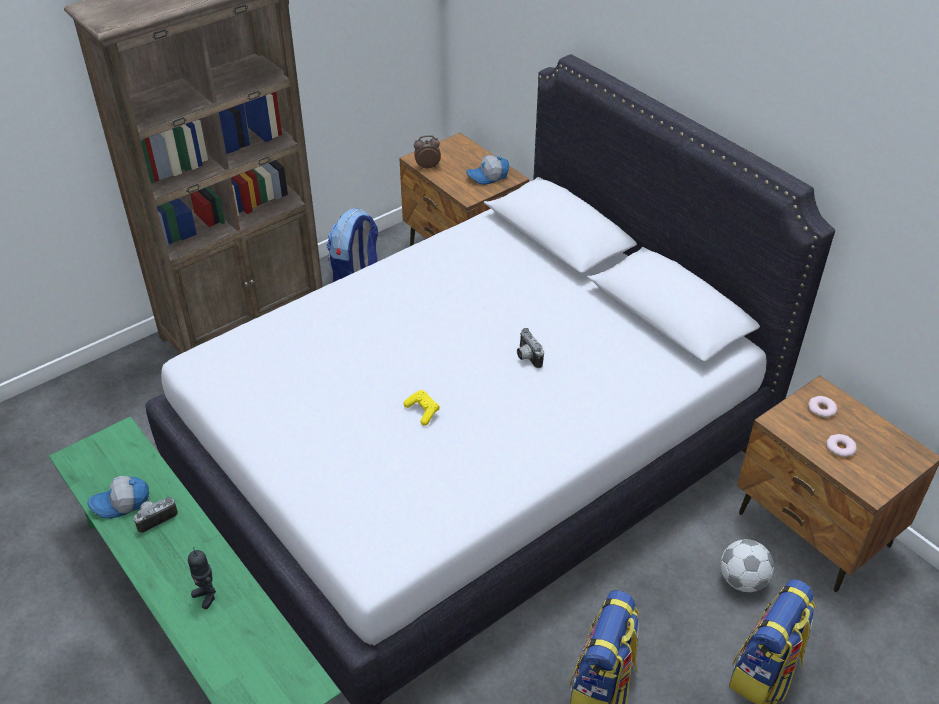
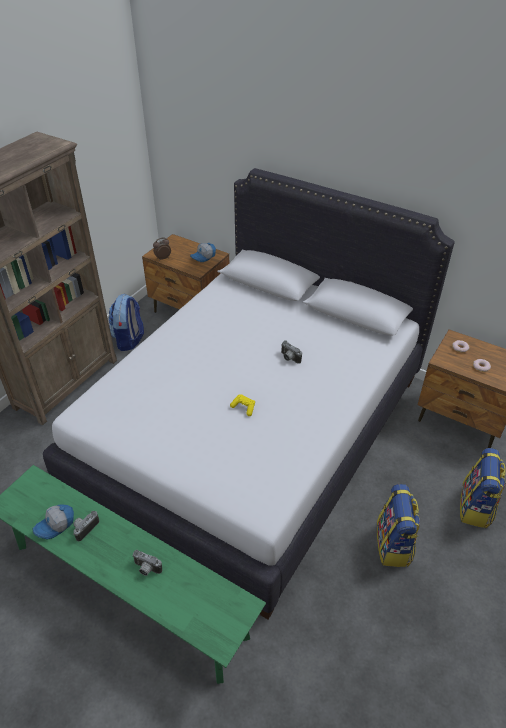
camera: 20 degrees left, 0 degrees up
(206, 596) = (146, 569): toy robot -> camera
(742, 581) = (438, 459): football -> none

